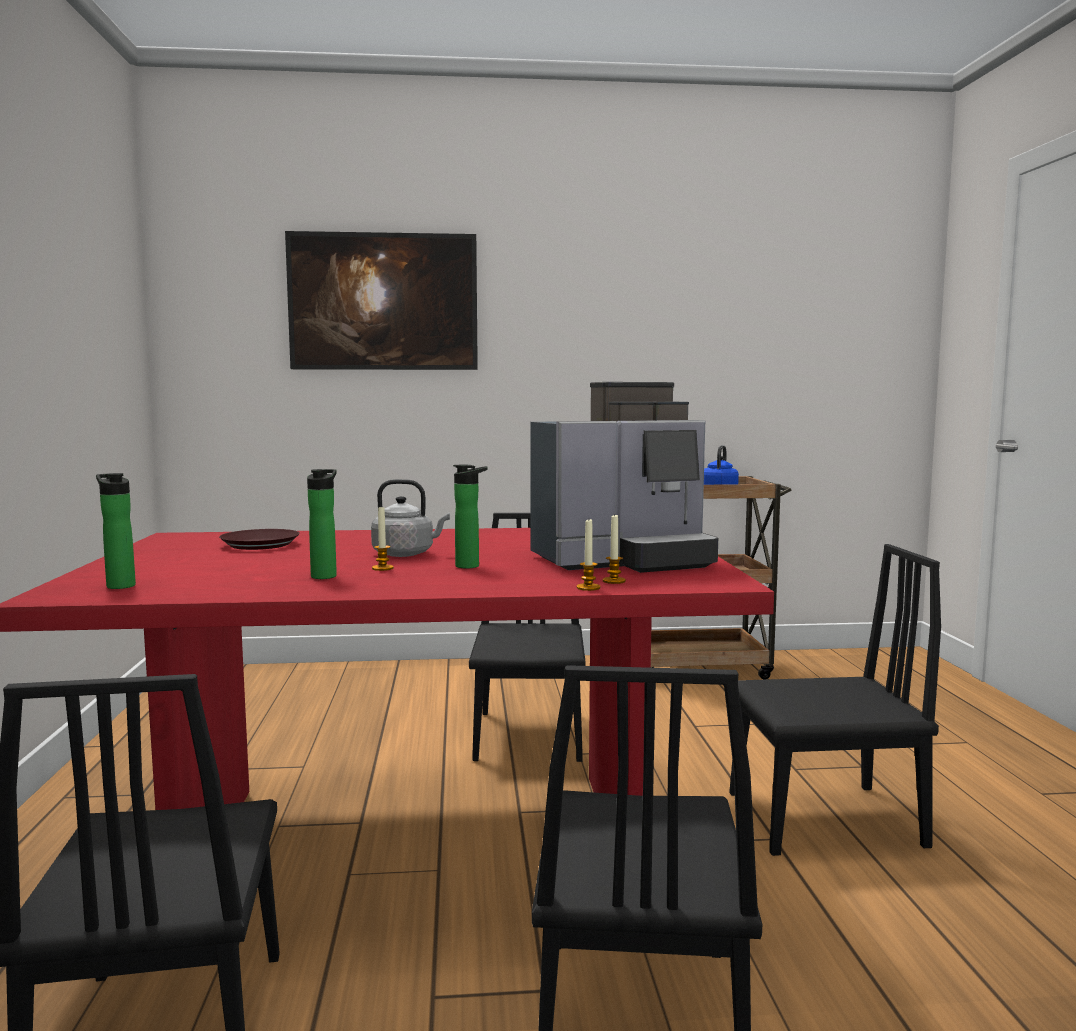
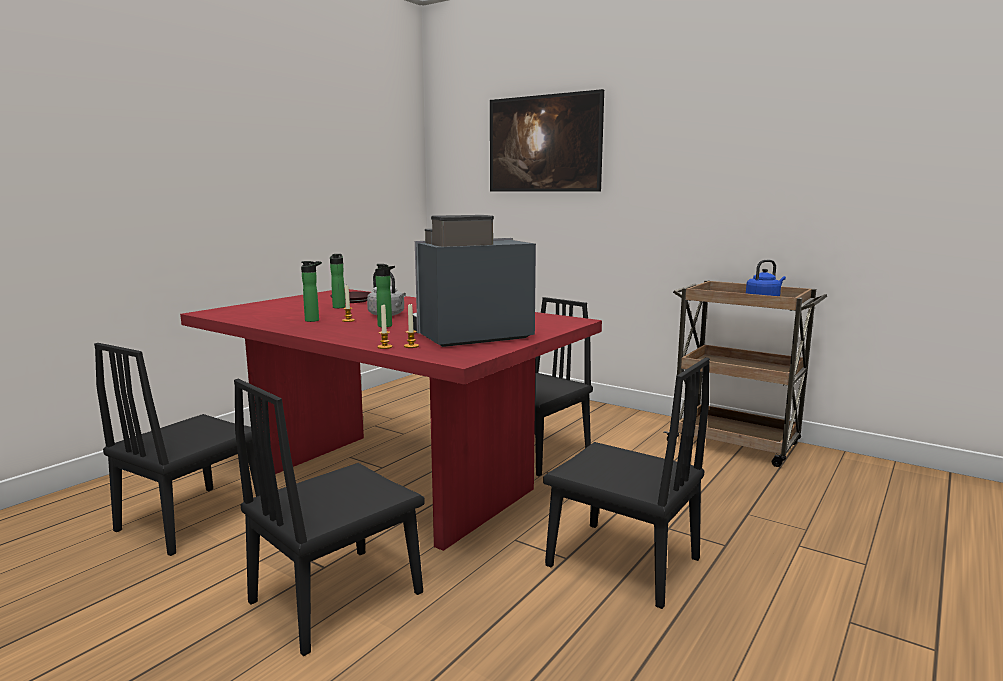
camera: 40 degrees right, 5 degrees up
(119, 585) = (238, 311): bottle -> bottle (339, 307)
(625, 560) = (468, 336): coffee machine -> coffee machine turned 135 degrees clockwise

